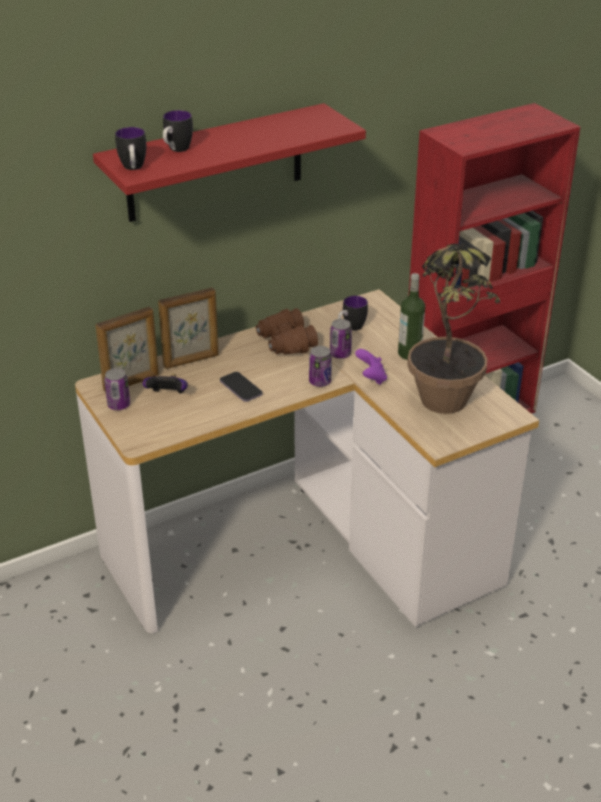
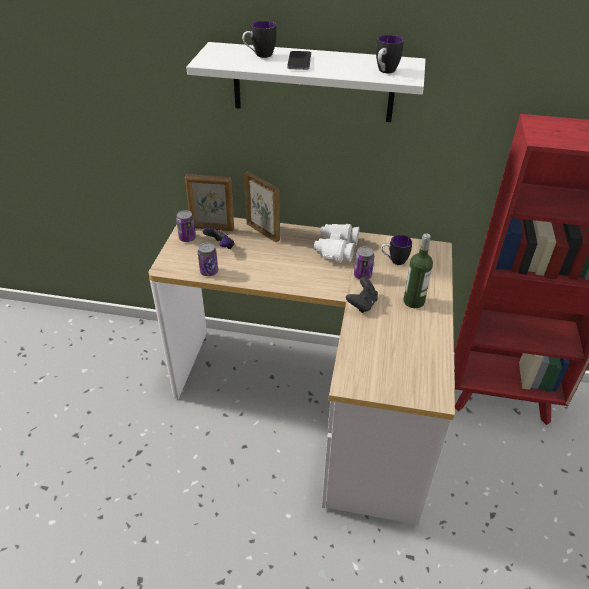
camera: 40 degrees right, 5 degrees up
(133, 168) = (211, 57): mug -> mug (384, 72)
(191, 361) = (263, 232): picture frame -> picture frame turned 150 degrees counterclockwise
(215, 163) = (313, 83): red shelf -> white shelf
(241, 388) = (268, 265): phone -> phone (299, 62)
(285, 343) = (335, 249): brown binoculars -> white binoculars
(320, 382) = (323, 288): can -> can (209, 272)
(371, 378) = (362, 304): purple game controller -> black game controller
(442, 411) = (383, 359): potted plant -> none

